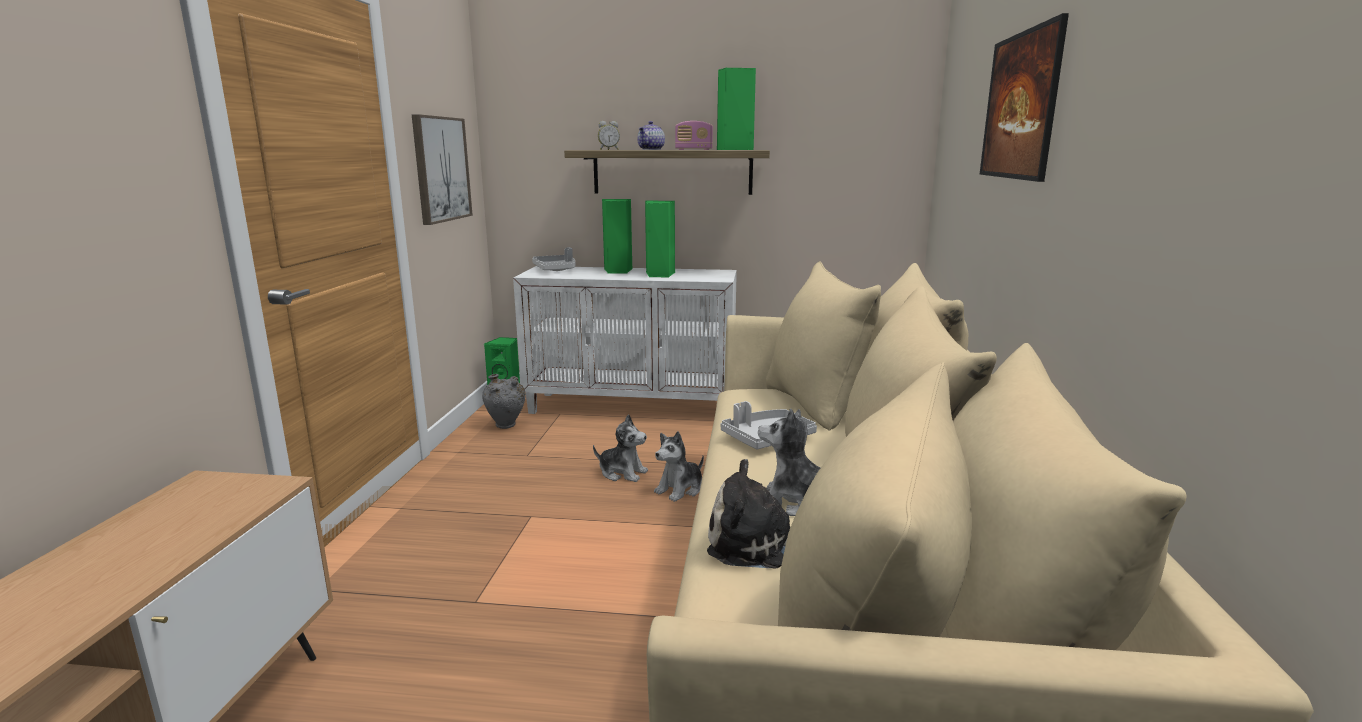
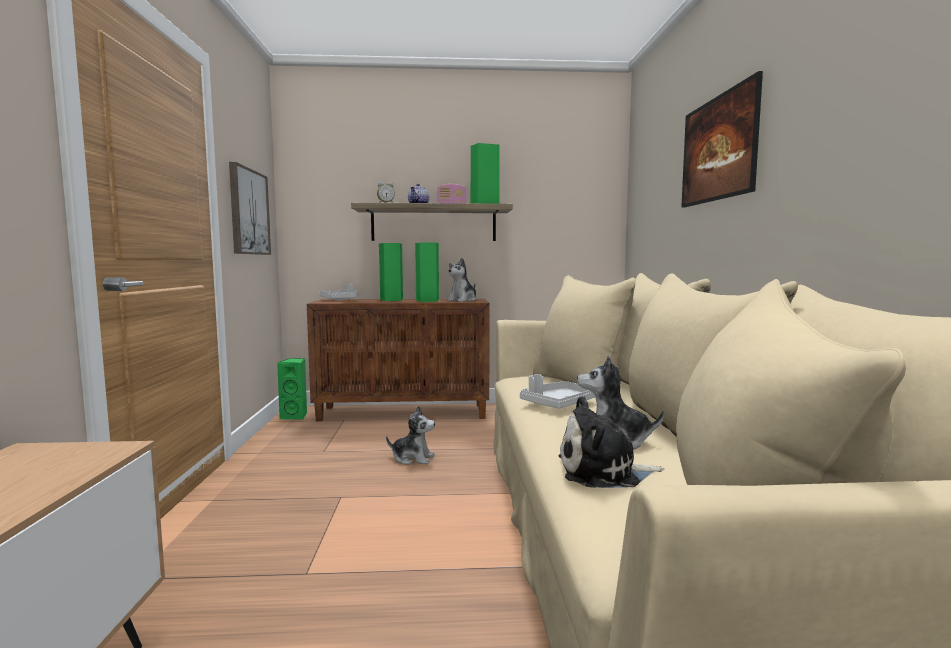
camera: 10 degrees left, 10 degrees down
(506, 426) = (299, 431): grey vase -> none
(632, 407) = (404, 412): white cabinet -> brown cabinet
(680, 489) = (467, 467): plush toy -> plush toy (463, 300)

